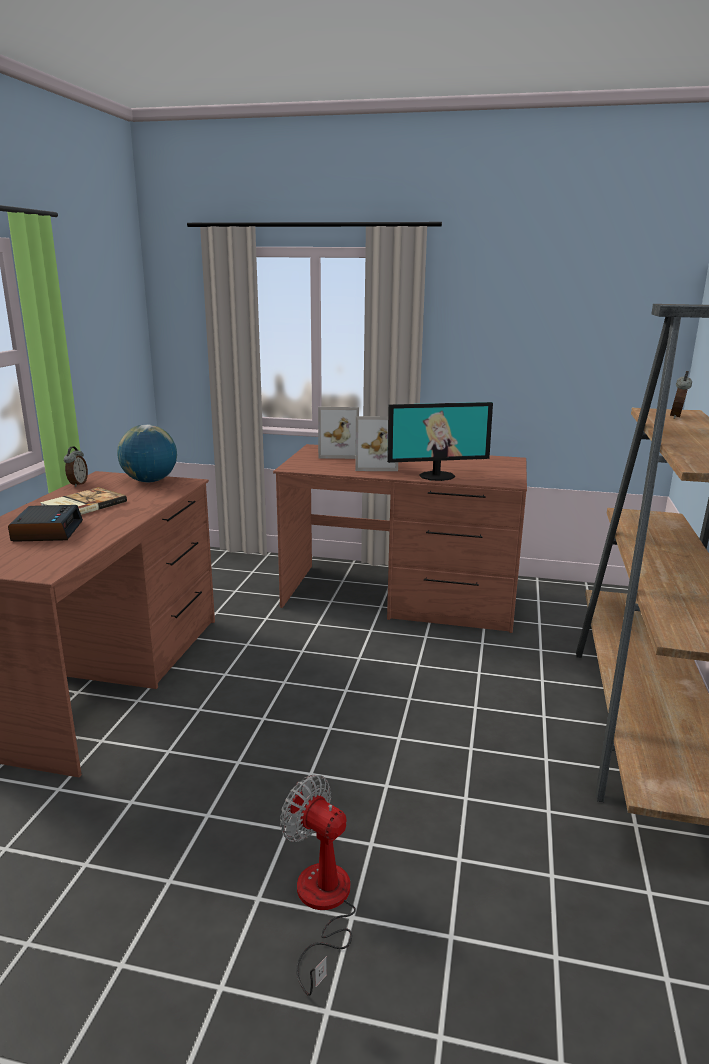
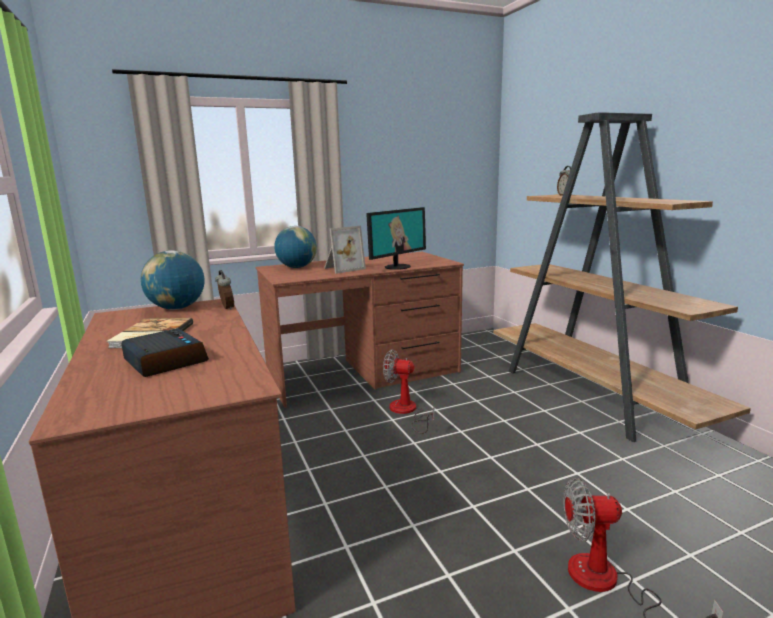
camera: 35 degrees left, 5 degrees down
(77, 484) = (101, 324): alarm clock -> alarm clock (226, 308)
(338, 453) = (297, 267): picture frame -> globe
(384, 656) = (407, 412): none -> fan

